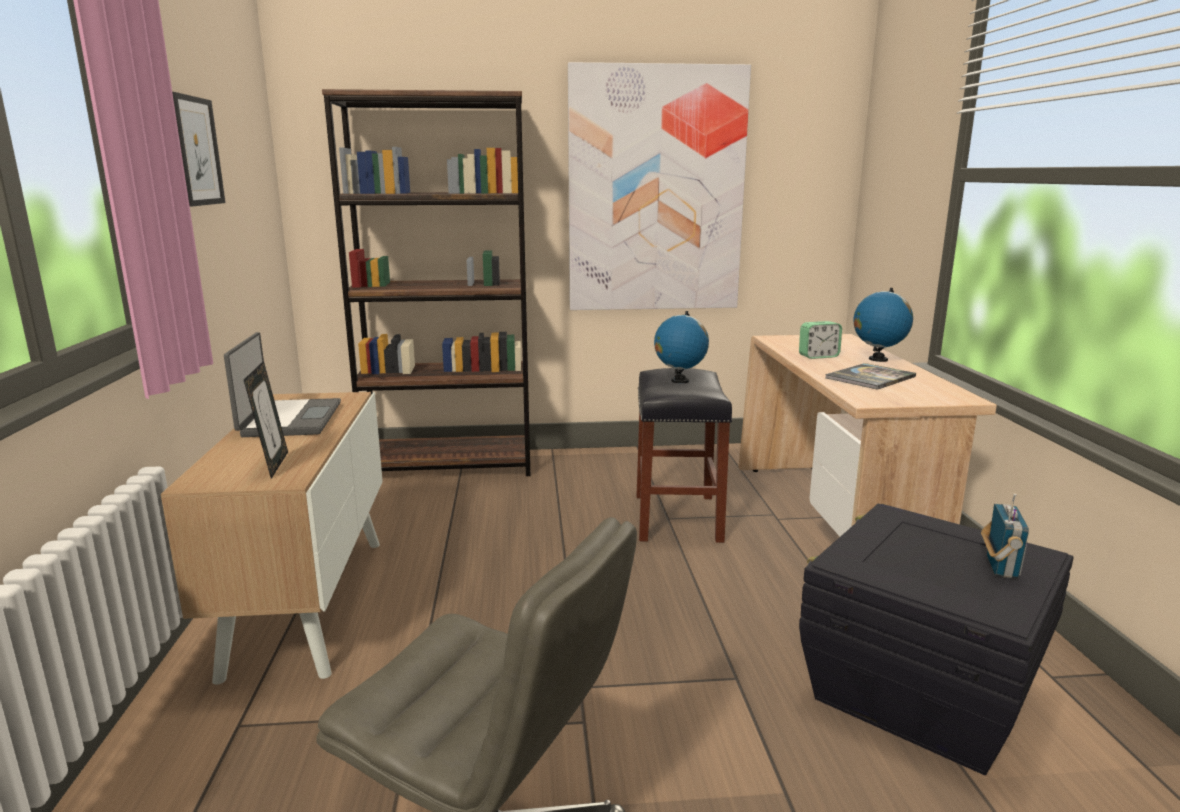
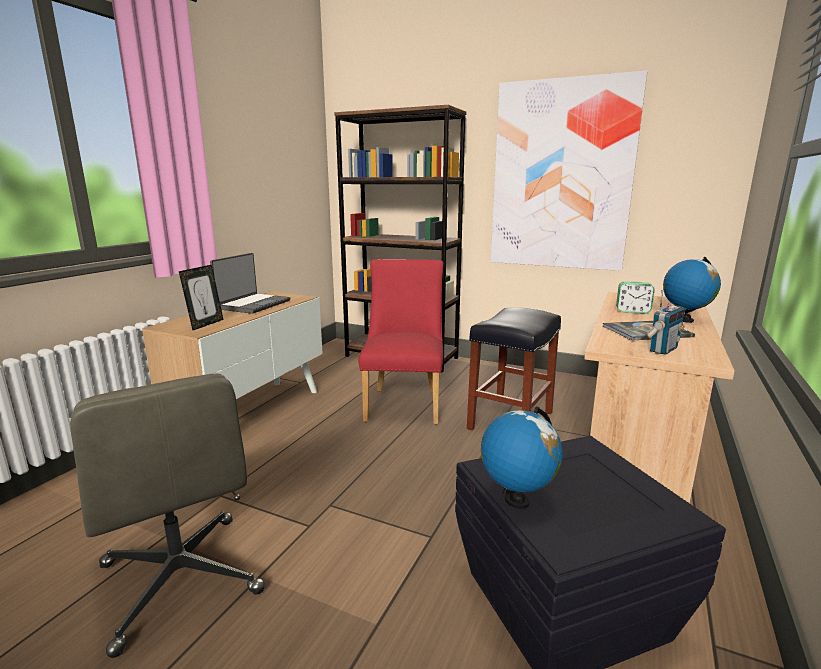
camera: 30 degrees right, 0 degrees up
(196, 151) = (242, 149): picture -> none
(526, 528) = (404, 403): none -> red chair
(679, 381) = (517, 317): globe -> globe (516, 500)
(1000, 567) = (623, 513): radio -> radio (662, 350)

